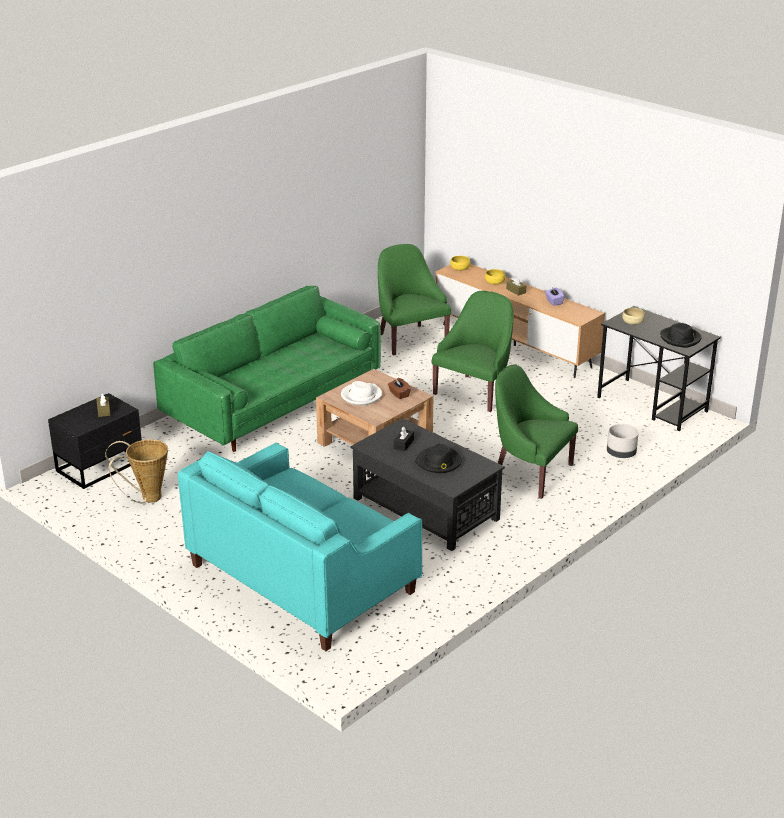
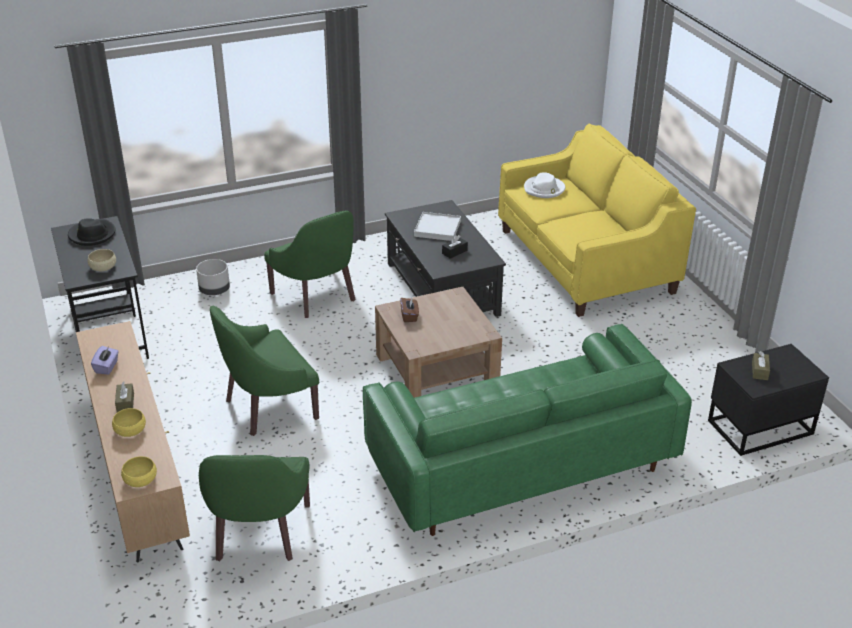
camera: 155 degrees left, 5 degrees up
(146, 498) = (709, 370): basket -> none
(302, 578) = (585, 261): turquoise sofa -> yellow sofa
(361, 396) = (451, 325): white hat -> white hat (544, 189)
(439, 462) = (437, 228): black hat -> white tray

